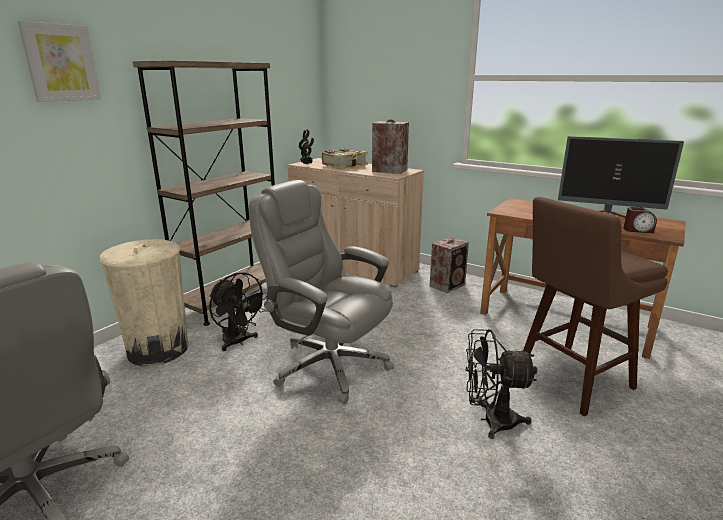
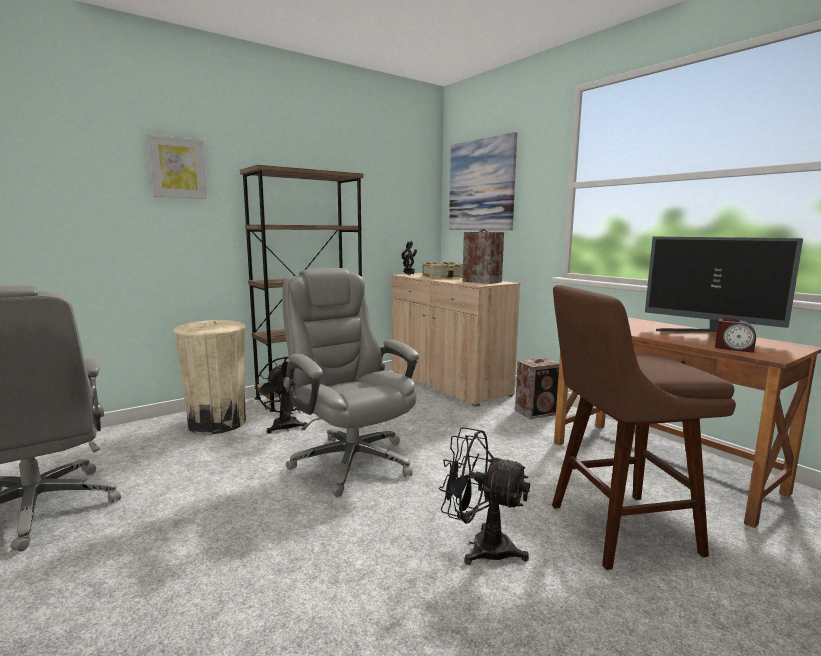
camera: 20 degrees right, 10 degrees down
(371, 69) = (481, 185): none -> picture

